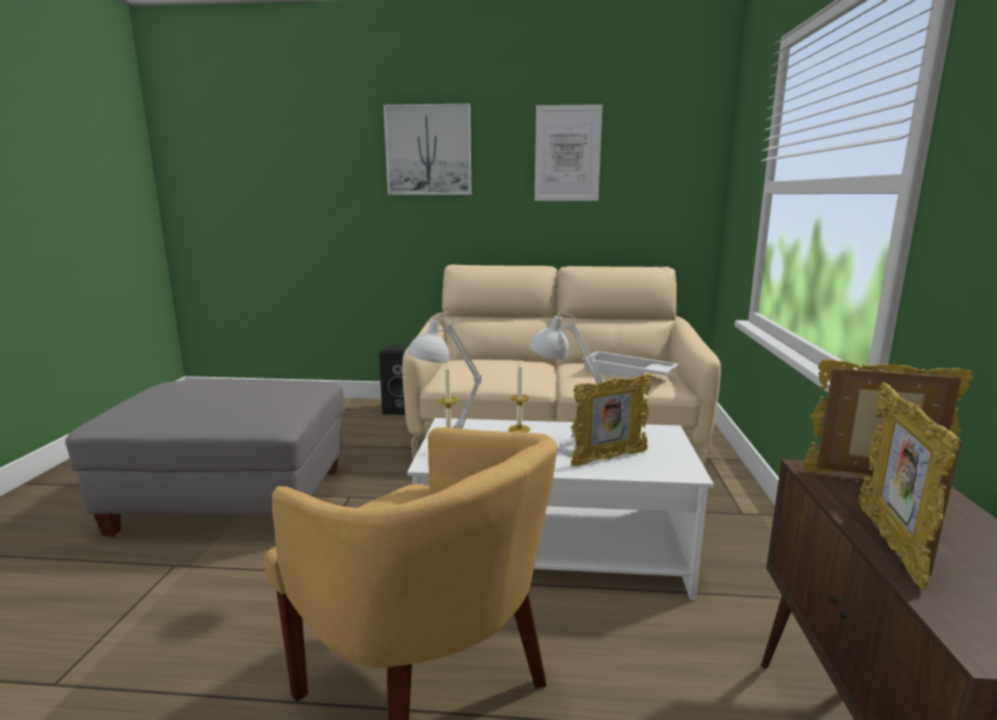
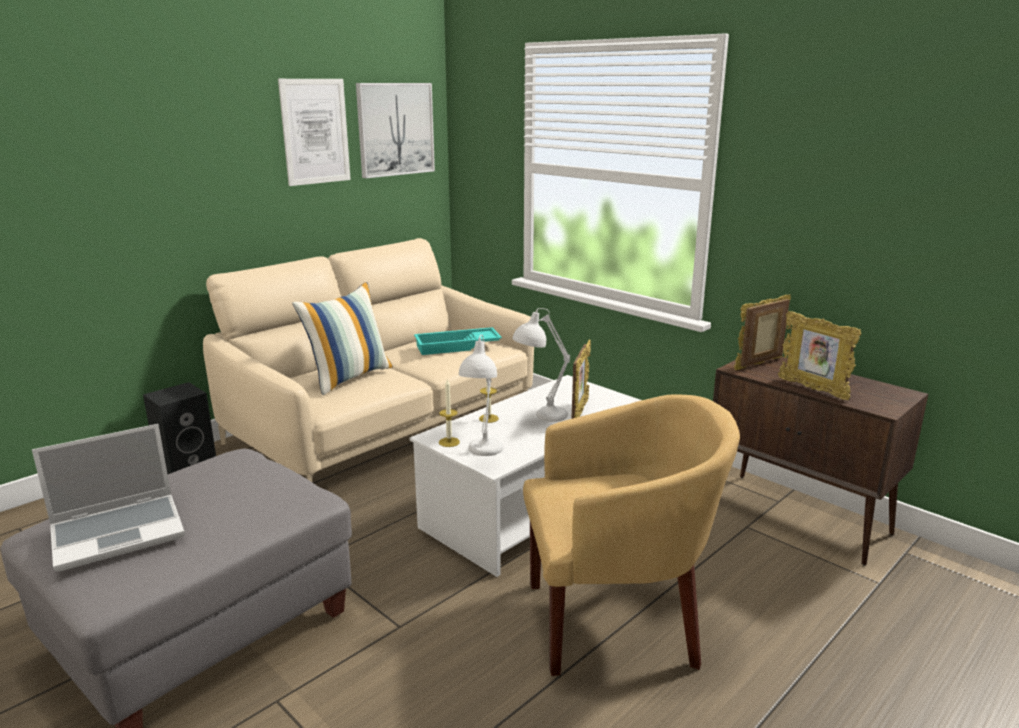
camera: 50 degrees left, 5 degrees up
(173, 394) = (120, 532): none -> laptop
(428, 150) = (157, 135): picture -> picture (395, 129)
(498, 368) = (349, 377): none -> pillow
(627, 372) = (457, 346): white tray -> turquoise tray

